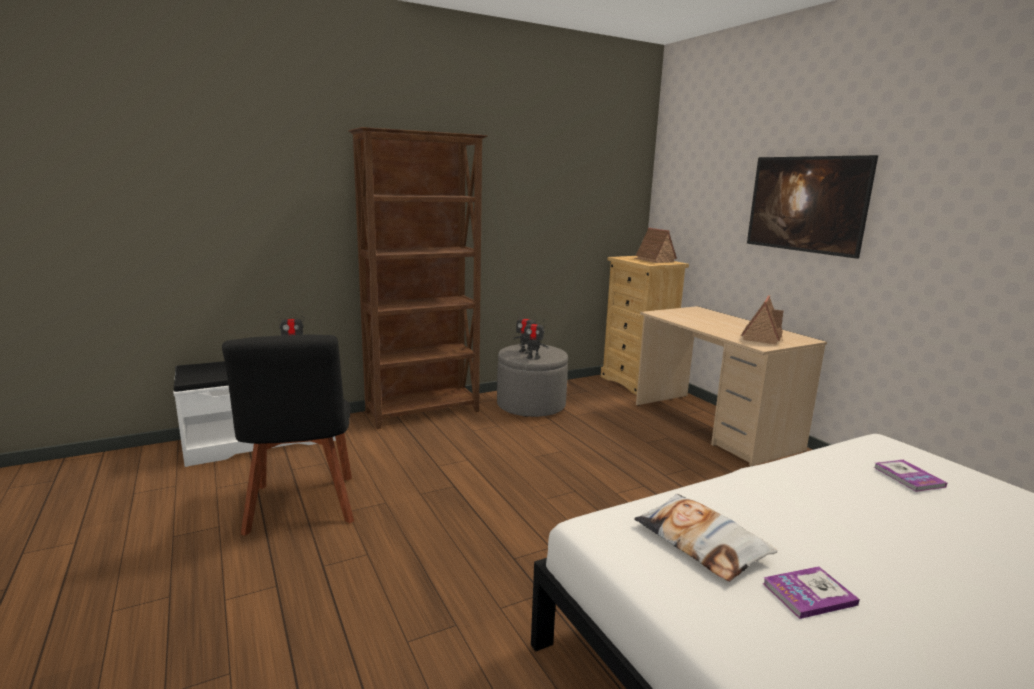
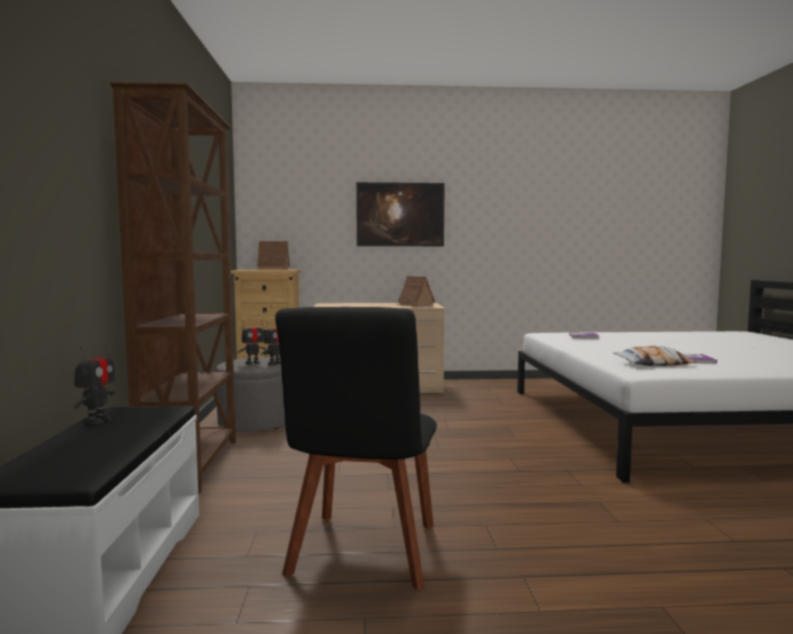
camera: 65 degrees left, 10 degrees down
(301, 507) = (363, 554): black chair -> black chair turned 90 degrees clockwise

